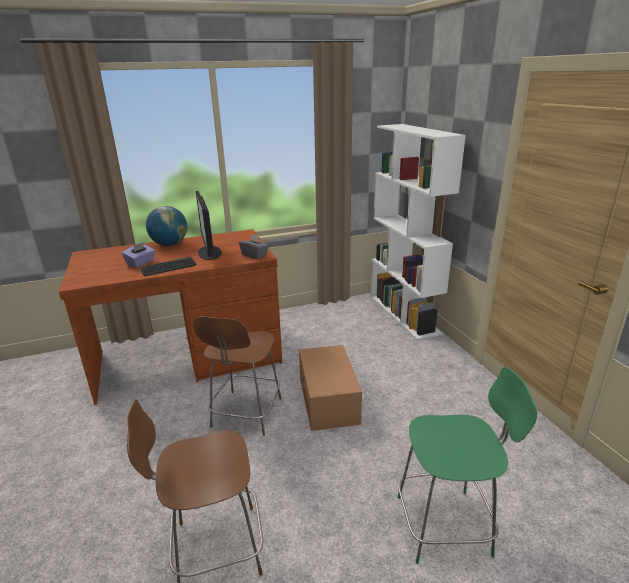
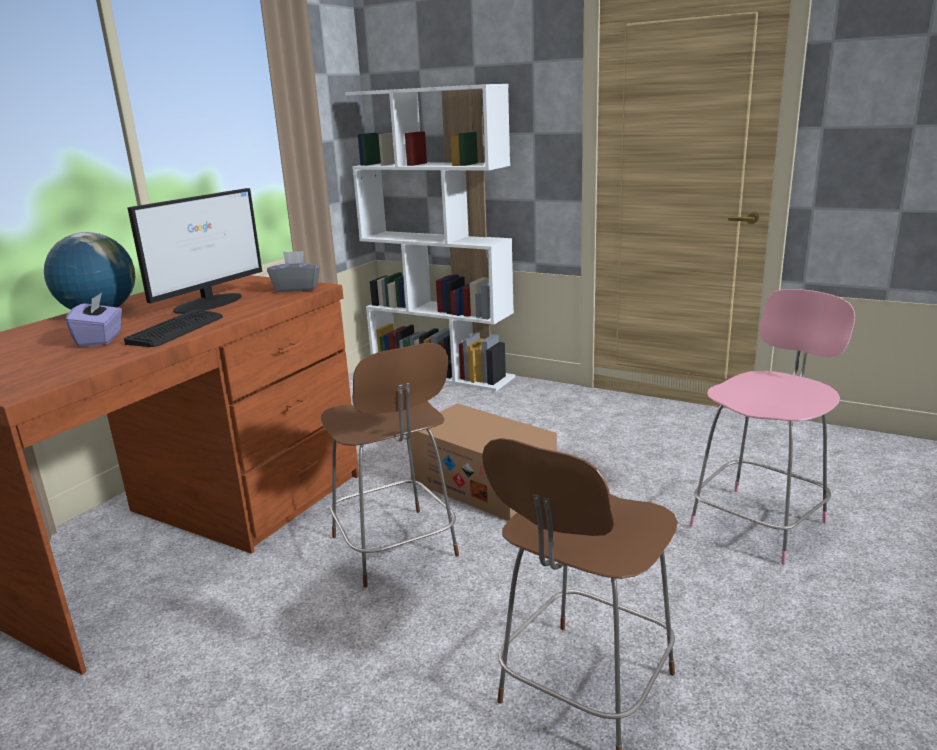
camera: 40 degrees left, 5 degrees down
(209, 253) = (209, 303): monitor -> monitor turned 90 degrees counterclockwise
(446, 525) = (760, 522): green chair -> pink chair

